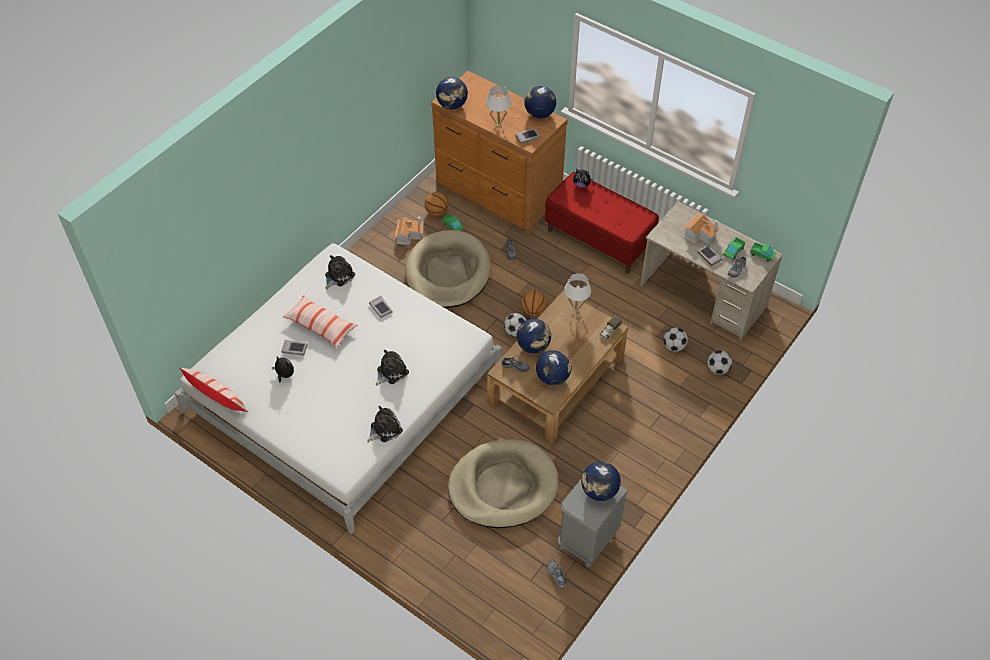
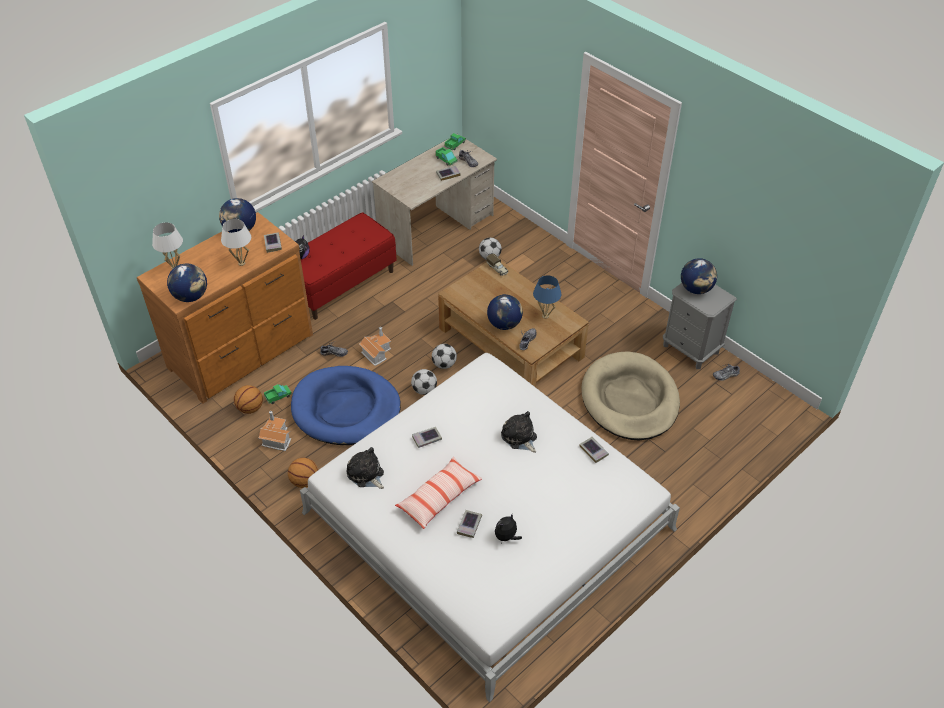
camera: 80 degrees left, 5 degrees down
(217, 398) = (530, 610): pillow -> none
(384, 429) = (593, 451): plush toy -> book
(448, 272) = (346, 409): beige dog bed -> blue dog bed
(533, 311) = (421, 346): basketball -> basketball (305, 481)
(553, 377) = (545, 316): globe -> blue table lamp
(575, 309) = (465, 287): white table lamp -> white table lamp (174, 267)
(700, 234) = (419, 175): toy house -> toy house (376, 352)
(718, 369) = (521, 235): football -> football (424, 390)

